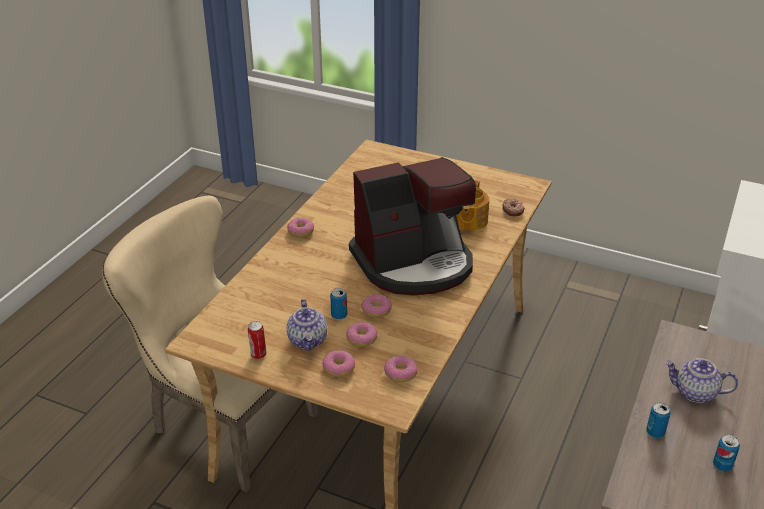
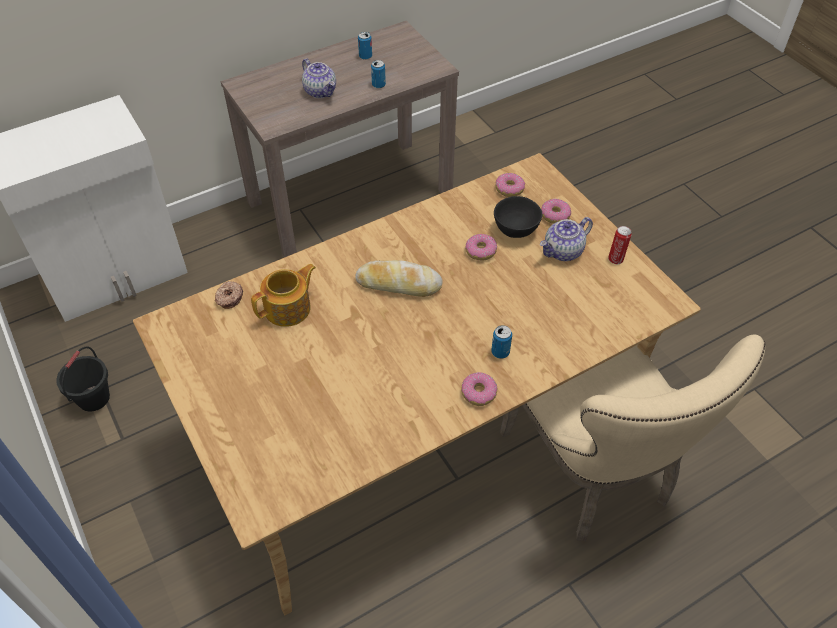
camera: 145 degrees left, 15 degrees up
(308, 340) = (563, 252): teapot -> teapot turned 150 degrees counterclockwise
(339, 315) = (518, 263): can -> can (500, 352)
(361, 339) = (516, 231): donut -> black bowl
(414, 263) = (398, 284): coffee machine -> bread
(615, 295) = (93, 398): none -> black bucket

